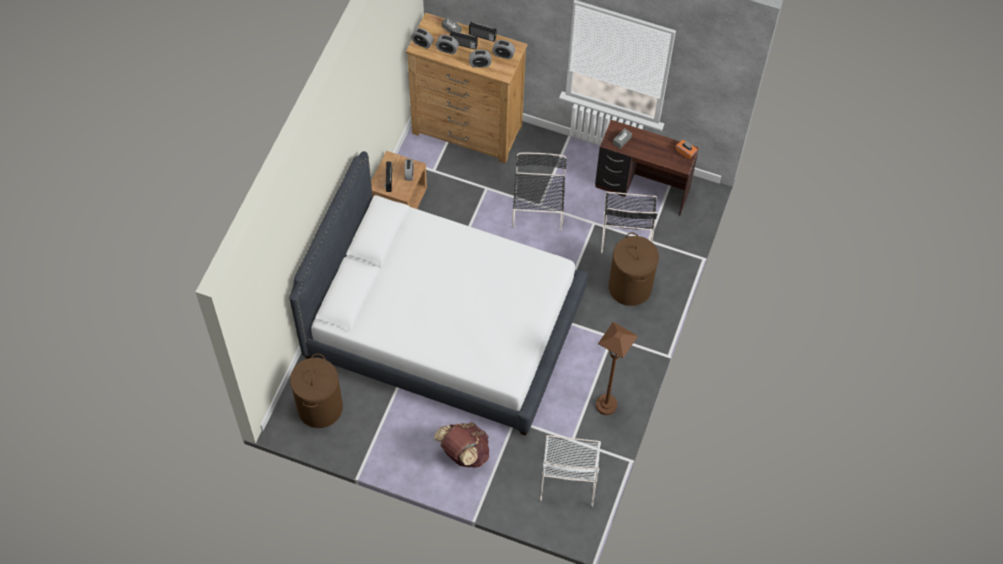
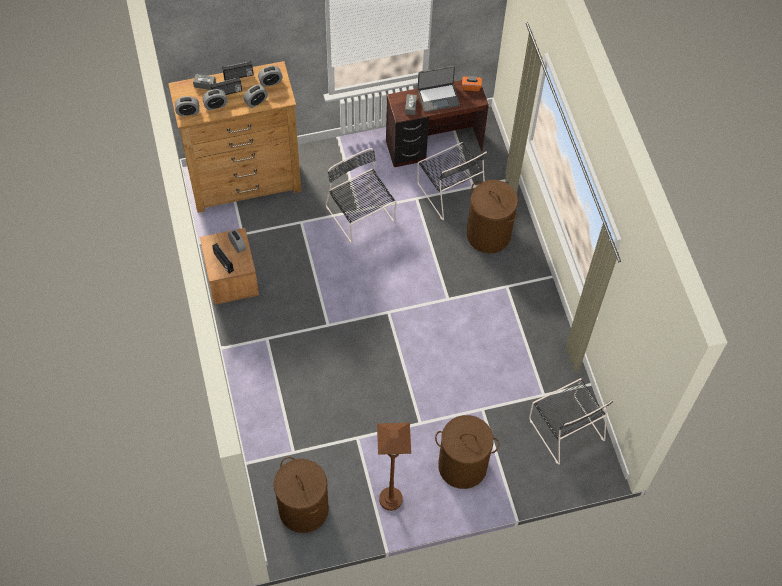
camera: 35 degrees left, 0 degrees up
(444, 326) = (358, 365): white bed -> none
(464, 453) = (462, 466): brown backpack -> brown laundry basket
(569, 476) = (565, 427): white chair -> black chair
(606, 405) = (547, 347): brown floor lamp -> brown floor lamp (391, 499)
(651, 145) = (438, 97): none -> laptop

